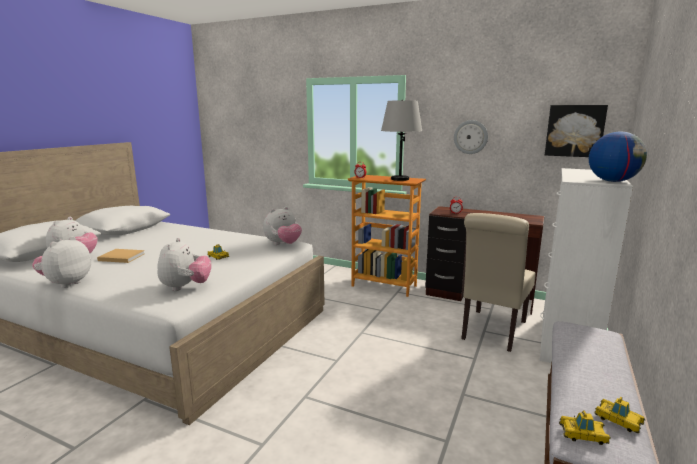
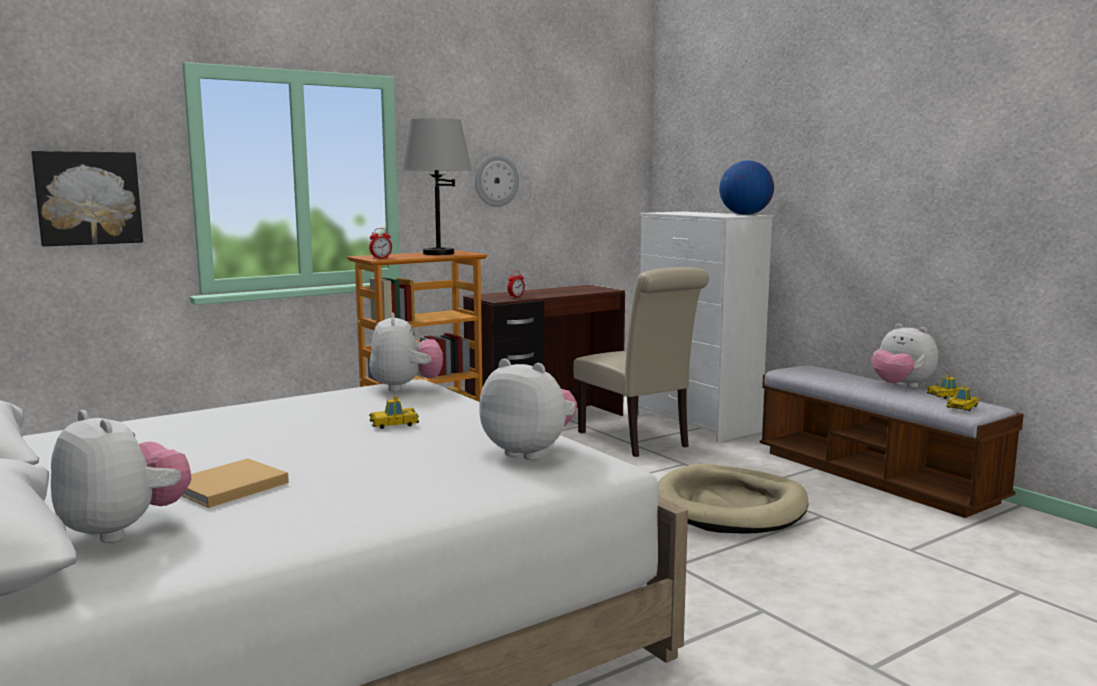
camera: 60 degrees left, 5 degrees down
(66, 283) = (339, 536): plush toy -> plush toy (901, 386)
(417, 394) = (729, 507): none -> beige dog bed
(574, 130) = (607, 169): picture -> picture (88, 198)

